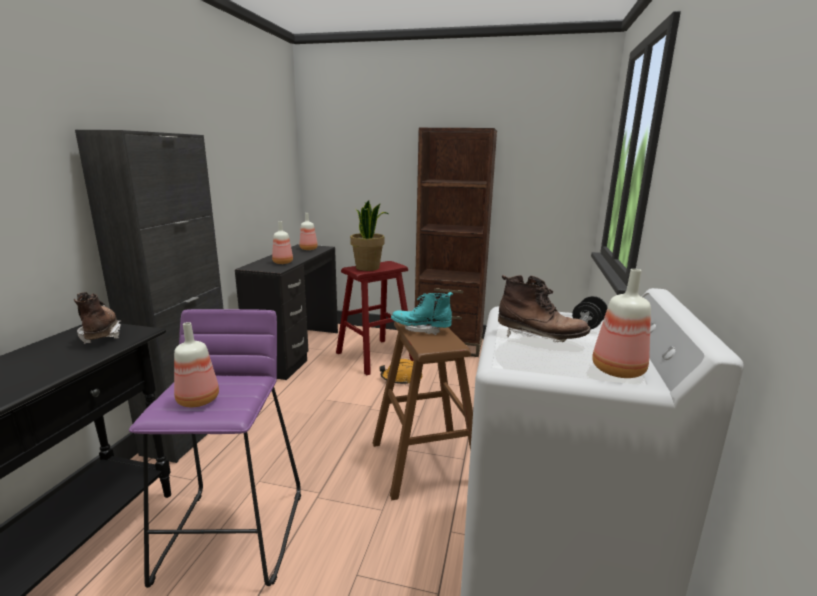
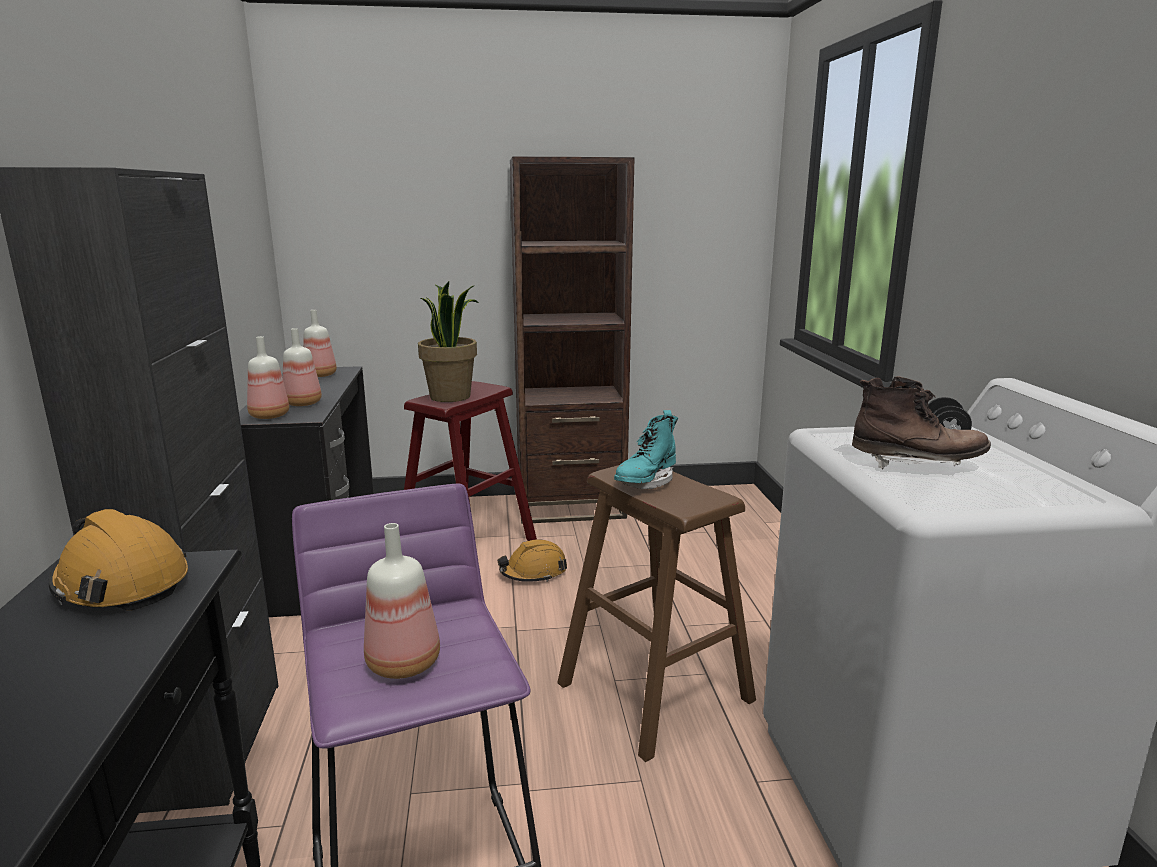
camera: 20 degrees left, 0 degrees up
(101, 334) = (121, 582): brown boot -> orange hard hat
(421, 329) = (645, 482): turquoise boot -> turquoise boot turned 45 degrees counterclockwise
(618, 371) = (1058, 491): bottle -> bottle (269, 416)

